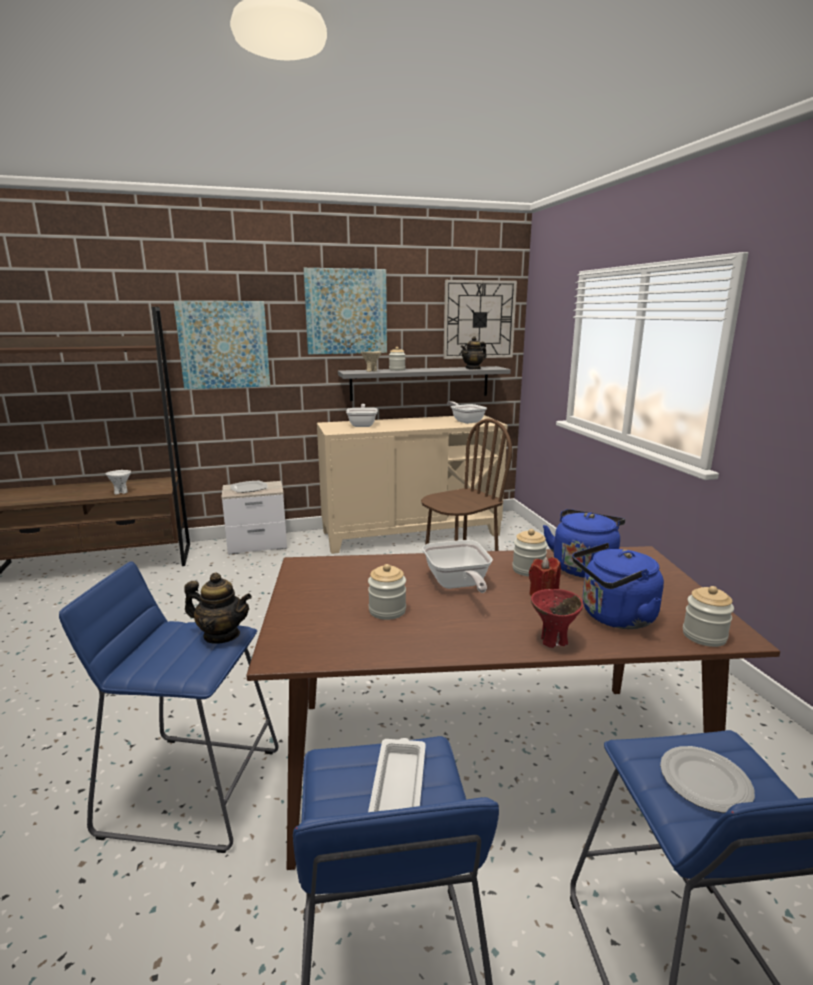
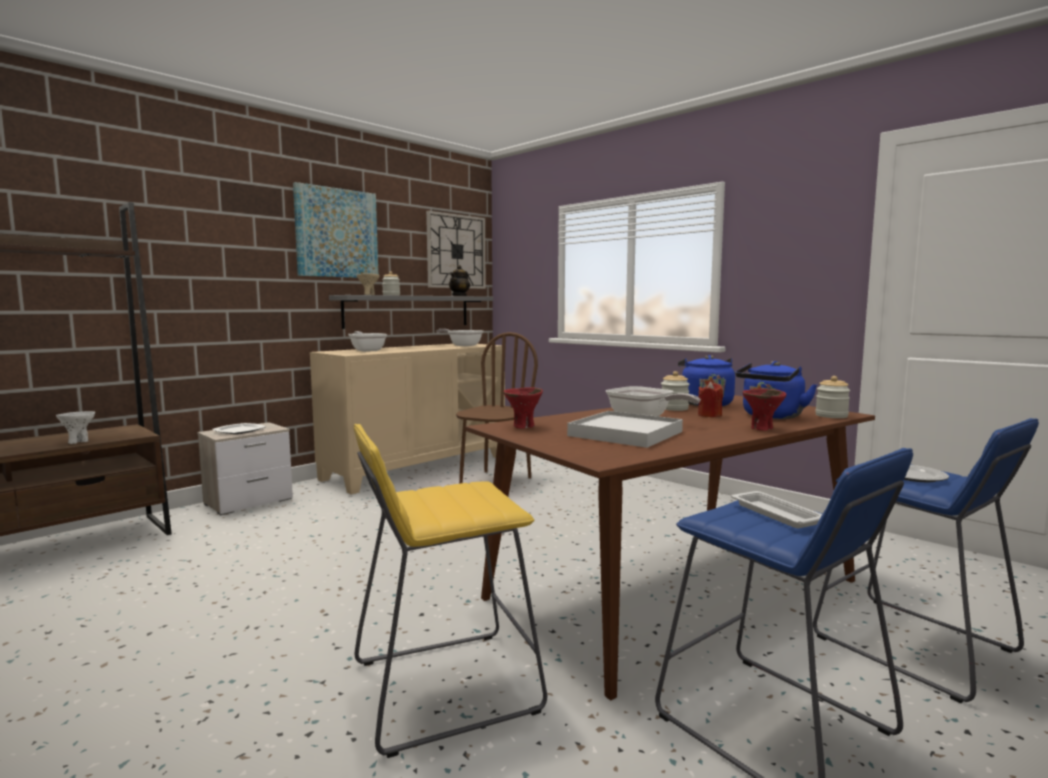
camera: 30 degrees left, 10 degrees down
(192, 790) = (444, 687): blue stool -> yellow stool
(221, 635) = (475, 487): teapot -> none
(224, 345) = (201, 259): picture -> none
(324, 571) = (523, 426): none -> red bowl
(387, 610) = (625, 434): jar -> white tray

